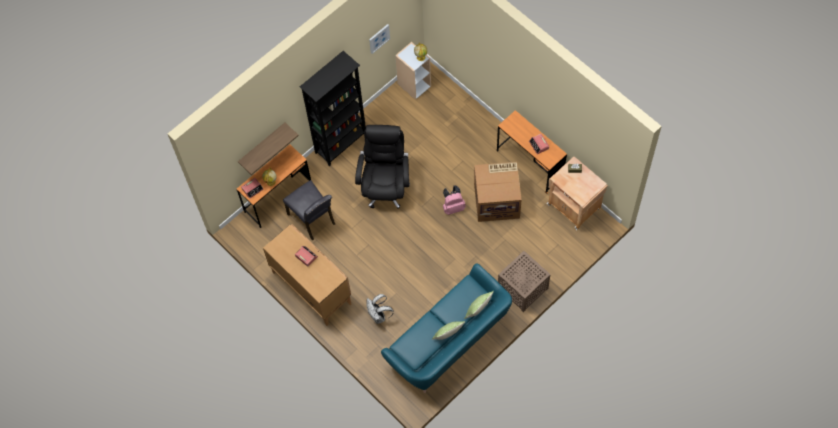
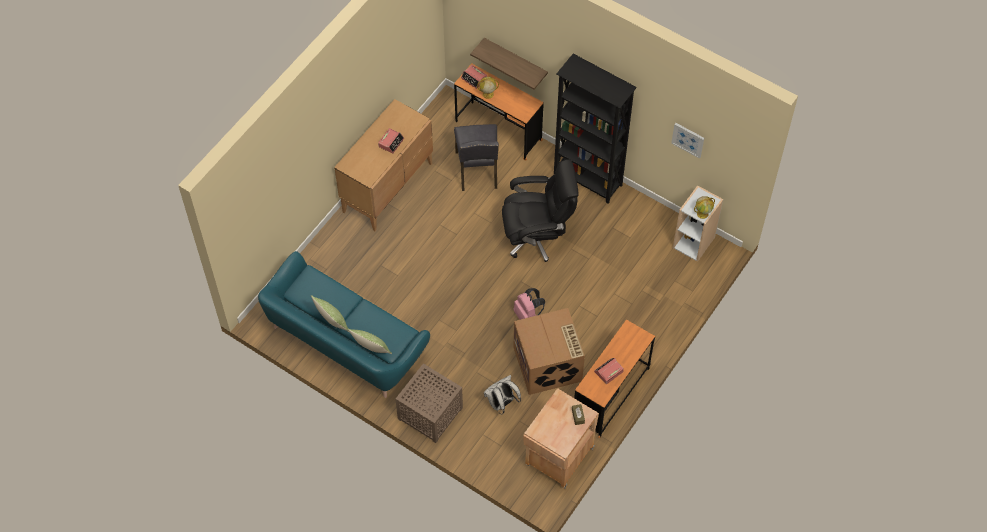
camera: 75 degrees right, 5 degrees down
(313, 219) = (477, 171): grey chair -> grey chair turned 45 degrees counterclockwise
(379, 316) = (364, 262): white backpack -> white backpack (501, 403)

